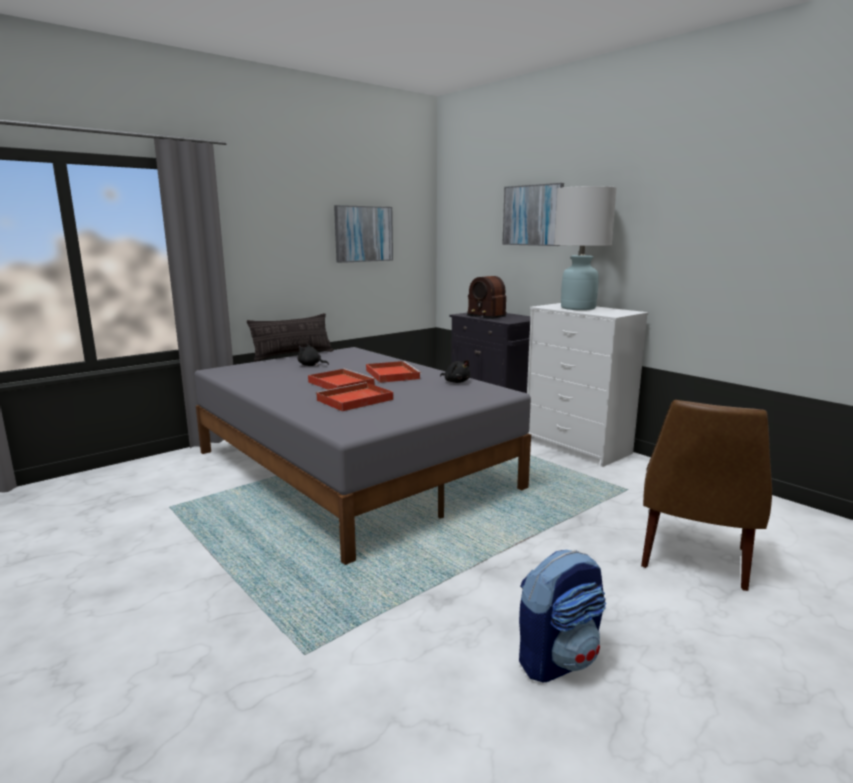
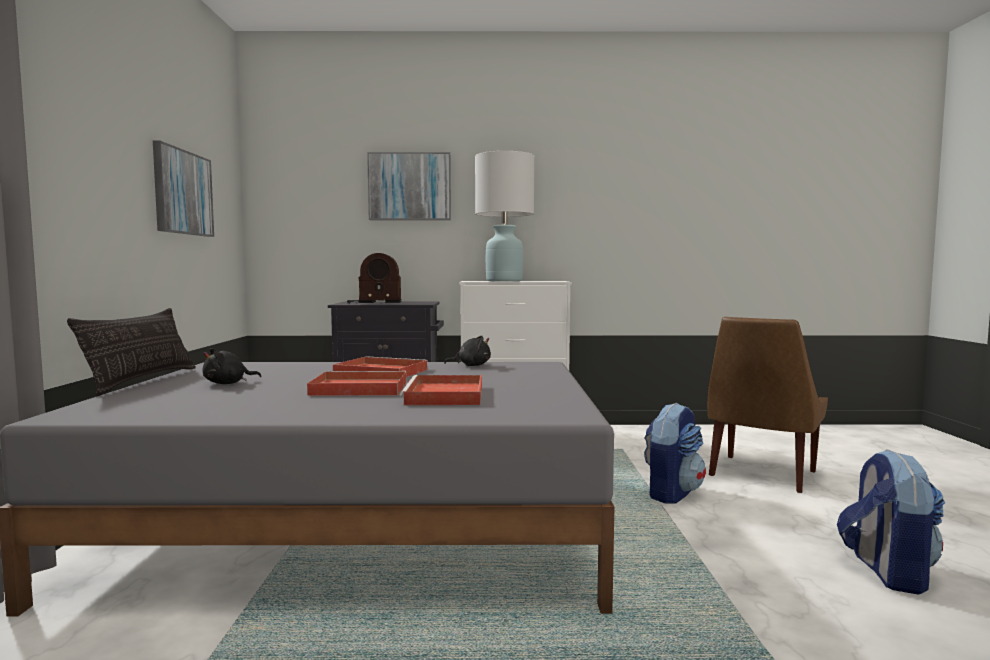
camera: 50 degrees left, 10 degrees down
(566, 534) = (671, 493): none -> backpack
(693, 560) = (761, 475): brown chair -> brown chair turned 60 degrees clockwise

